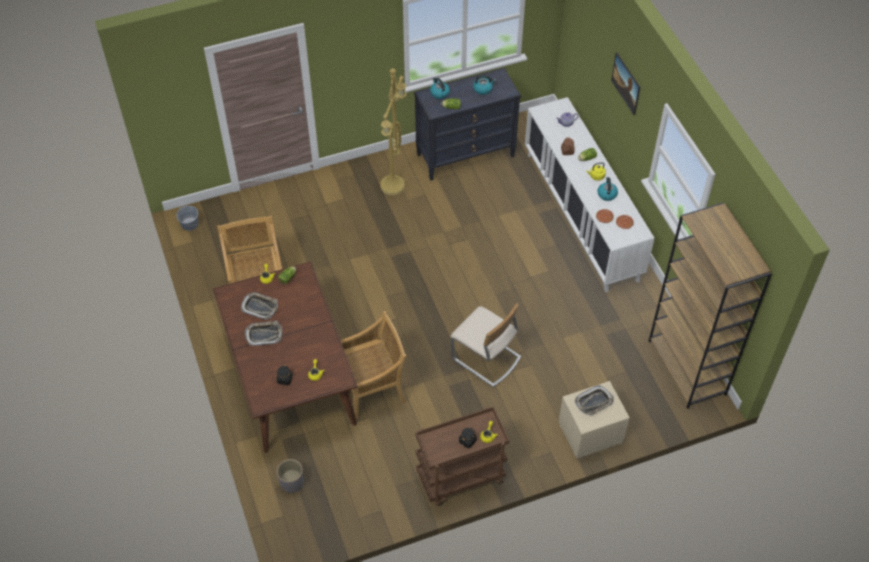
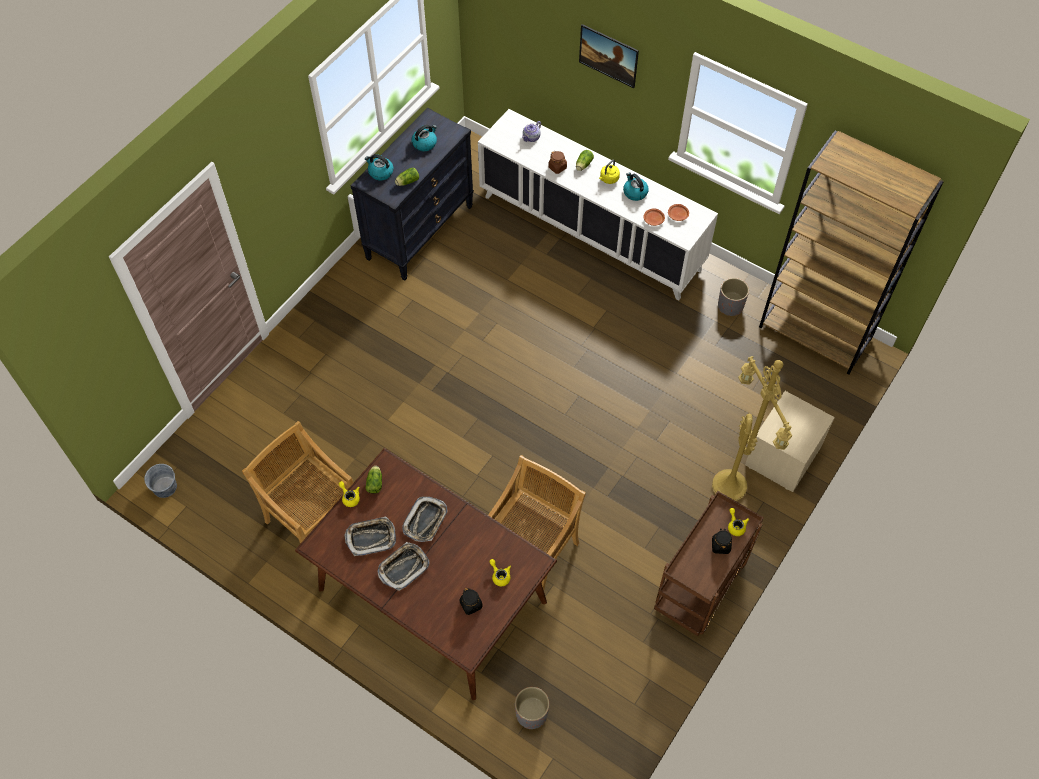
camera: 35 degrees left, 5 degrees up
(393, 187) = (370, 309): yellow floor lamp -> yellow floor lamp (732, 487)
(486, 358) = (620, 442): beige chair -> none
(594, 402) = (789, 422): tray -> tray (425, 521)
(639, 316) = (730, 306): none -> grey planter

